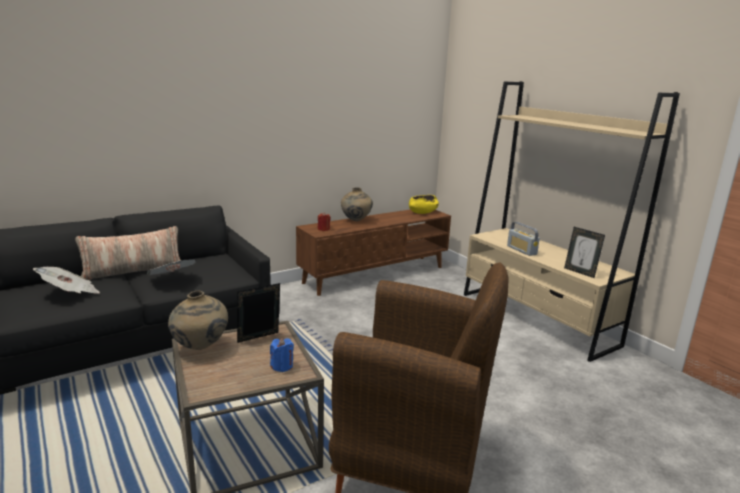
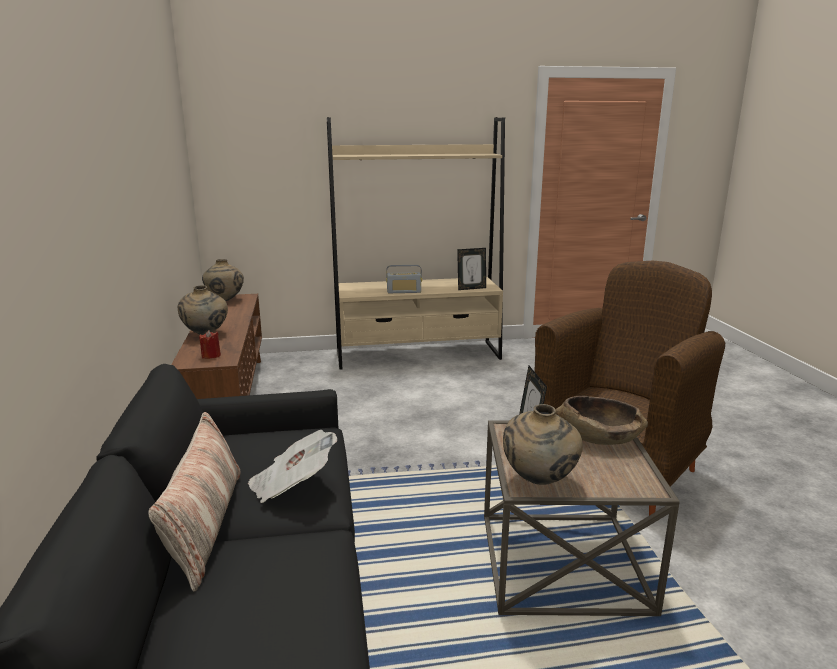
camera: 65 degrees left, 0 degrees up
(70, 294) = (262, 601): newspaper -> none
(282, 366) = (598, 437): blue candle -> brown bowl
(422, 211) = (225, 300): yellow bowl -> beige vase

